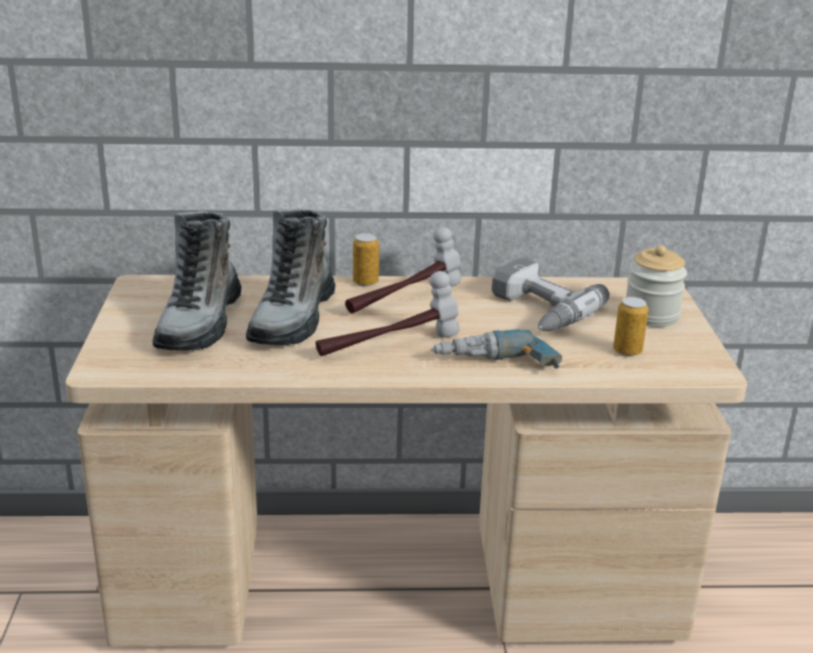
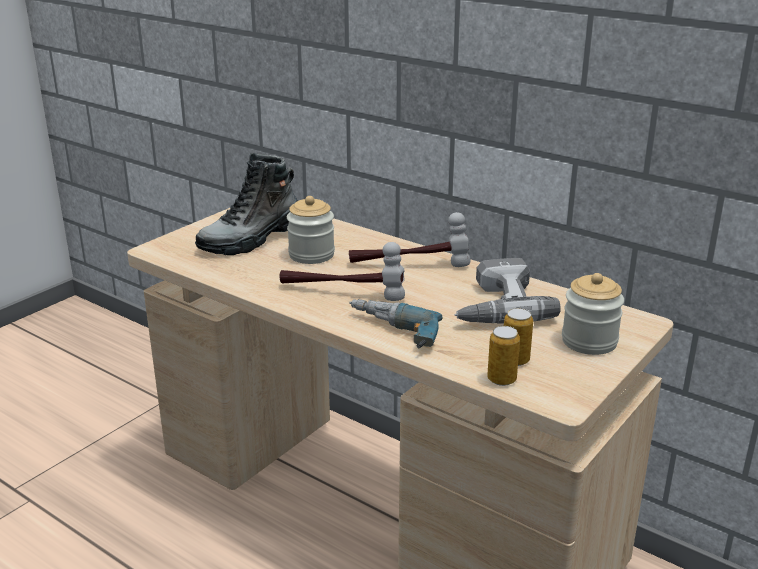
camera: 40 degrees right, 0 degrees up
(293, 319) = (311, 255): boot -> jar
(365, 282) = (401, 245): can -> can (501, 379)

